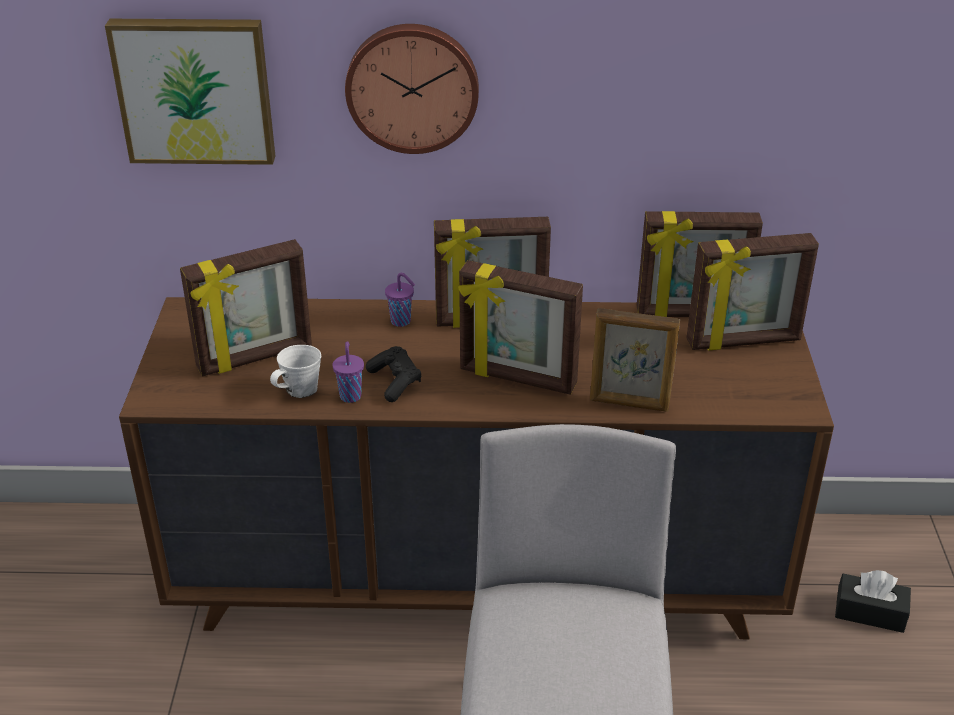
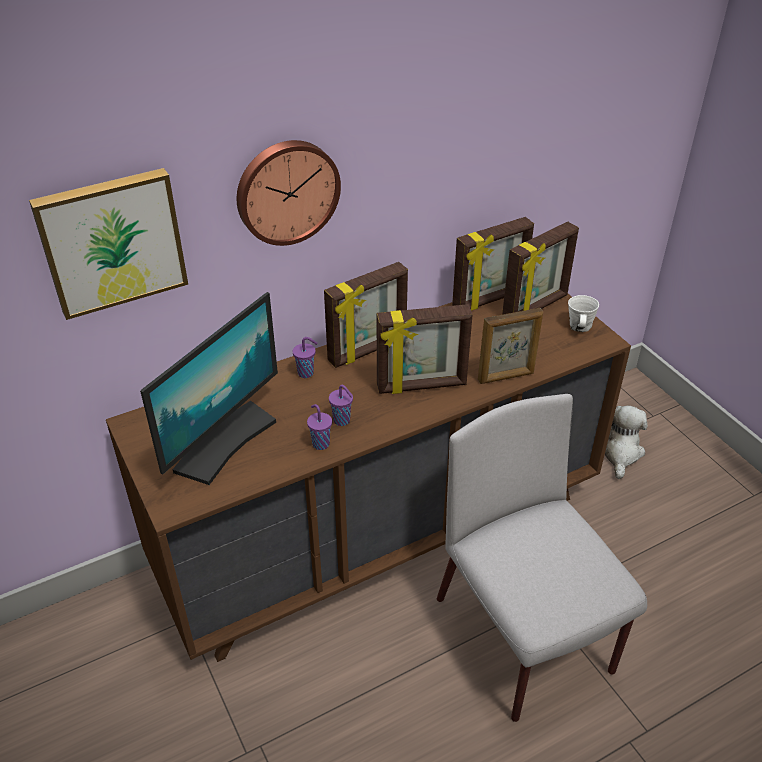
camera: 30 degrees left, 5 degrees up
(255, 358) = (223, 442): picture frame -> monitor
(299, 390) = (280, 454): white mug -> white mug (579, 327)
(395, 382) = (342, 421): black game controller -> purple cup
(870, 612) = (621, 452): black tissue box -> plush toy

